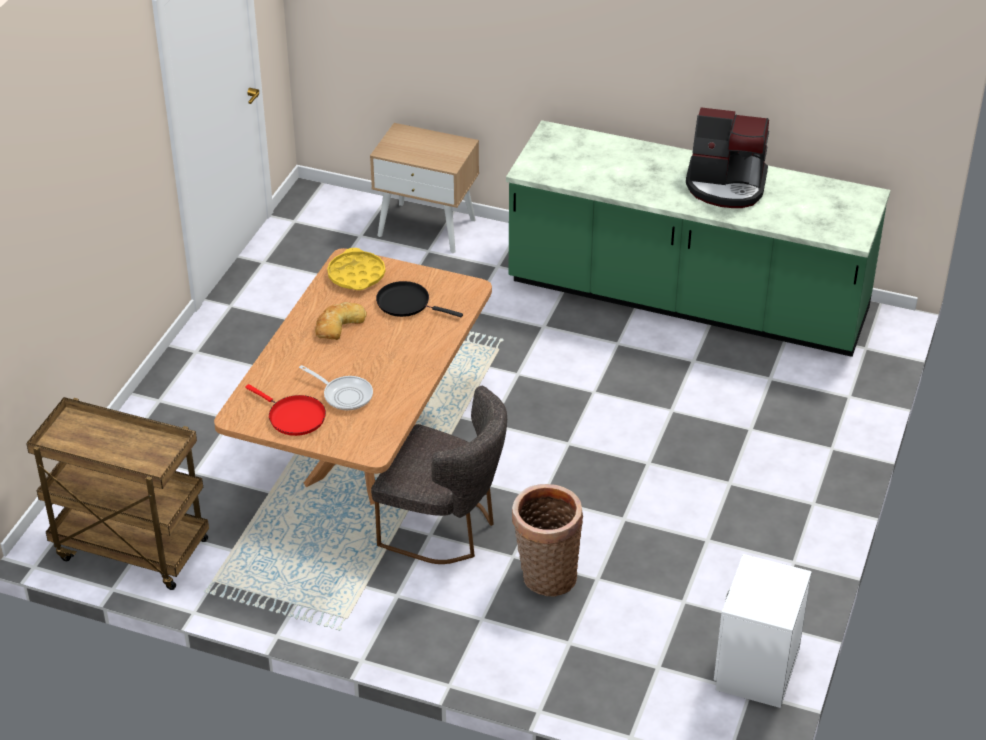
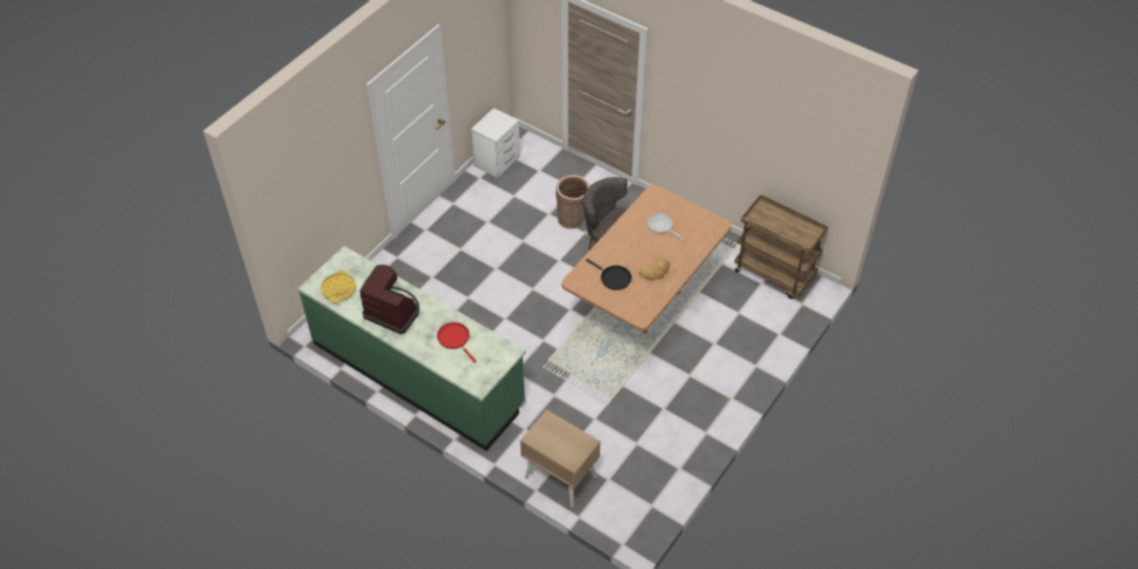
camera: 165 degrees left, 10 degrees up
(293, 417) = (690, 219): red frying pan -> red frying pan (455, 339)
(356, 275) = (637, 304): yellow tray -> yellow tray (339, 289)

